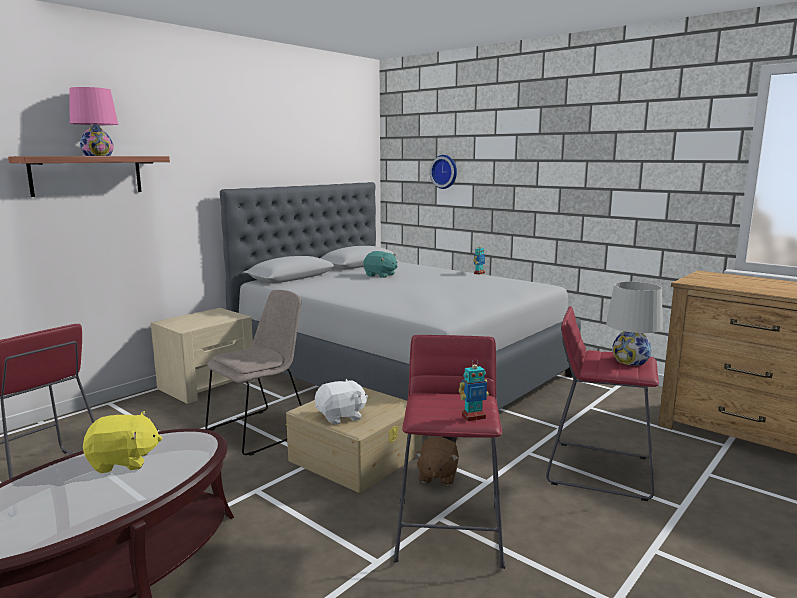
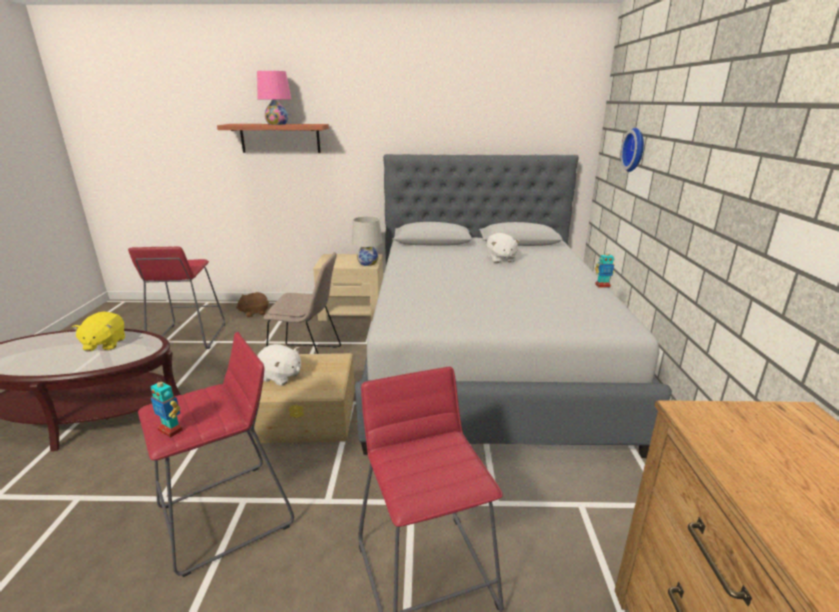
camera: 50 degrees right, 10 degrees up
(123, 462) = (104, 344): yellow plush toy -> yellow plush toy turned 45 degrees clockwise
(380, 275) = (500, 259): turquoise plush toy -> white plush toy
(437, 476) = (312, 467): brown plush toy -> brown plush toy (254, 313)
(630, 361) = (446, 474): white table lamp -> white table lamp (367, 263)

